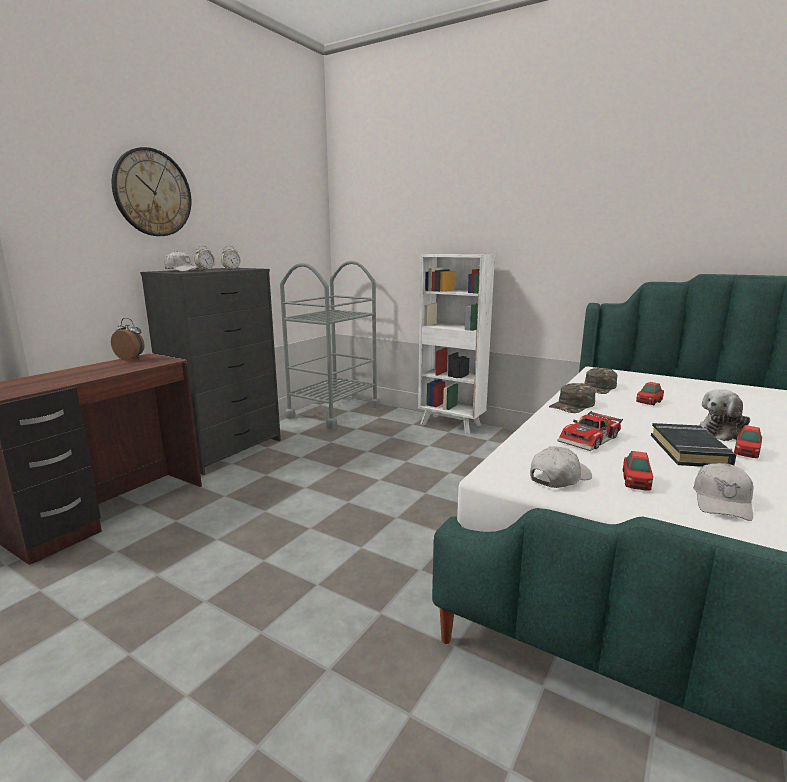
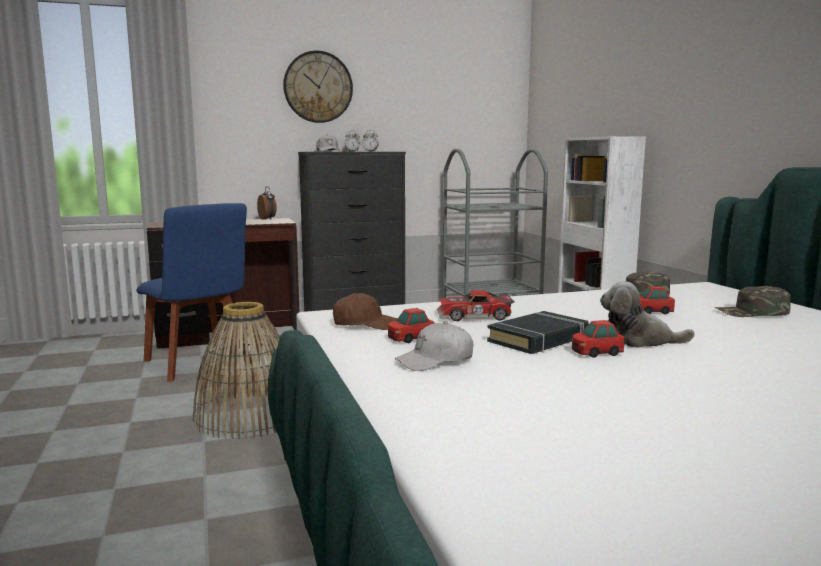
camera: 40 degrees right, 5 degrees down
(135, 564) = (199, 364): none -> blue chair
(318, 608) = (248, 416): none -> basket
(559, 477) = (364, 324): white cap -> brown cap
(572, 405) = (550, 299): green cap -> green cap (752, 312)

